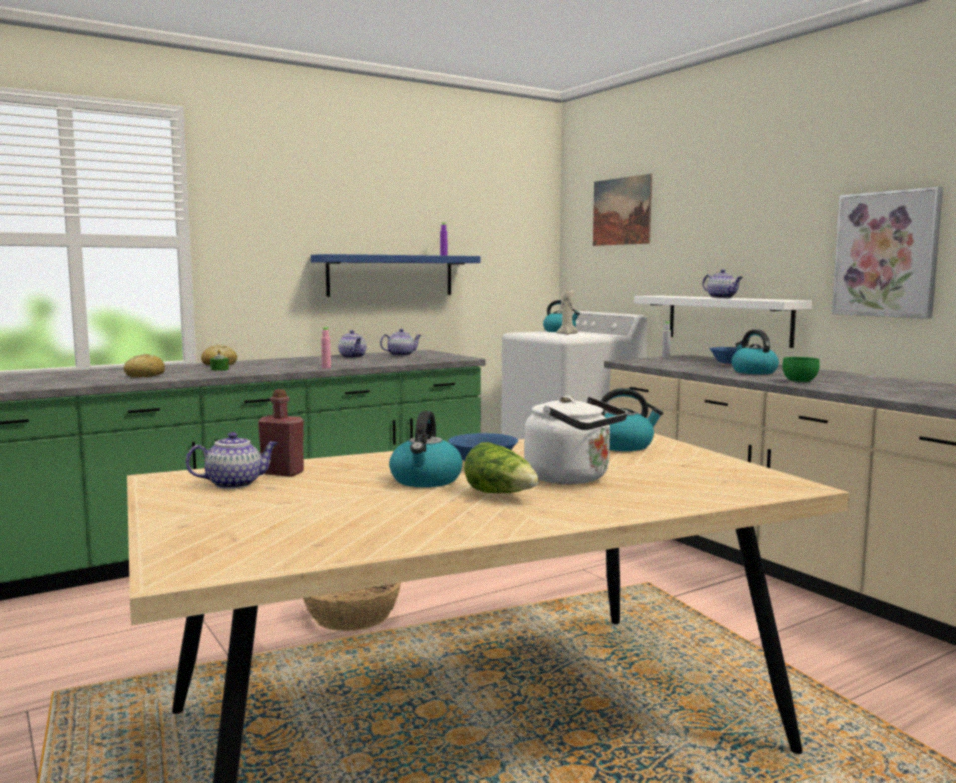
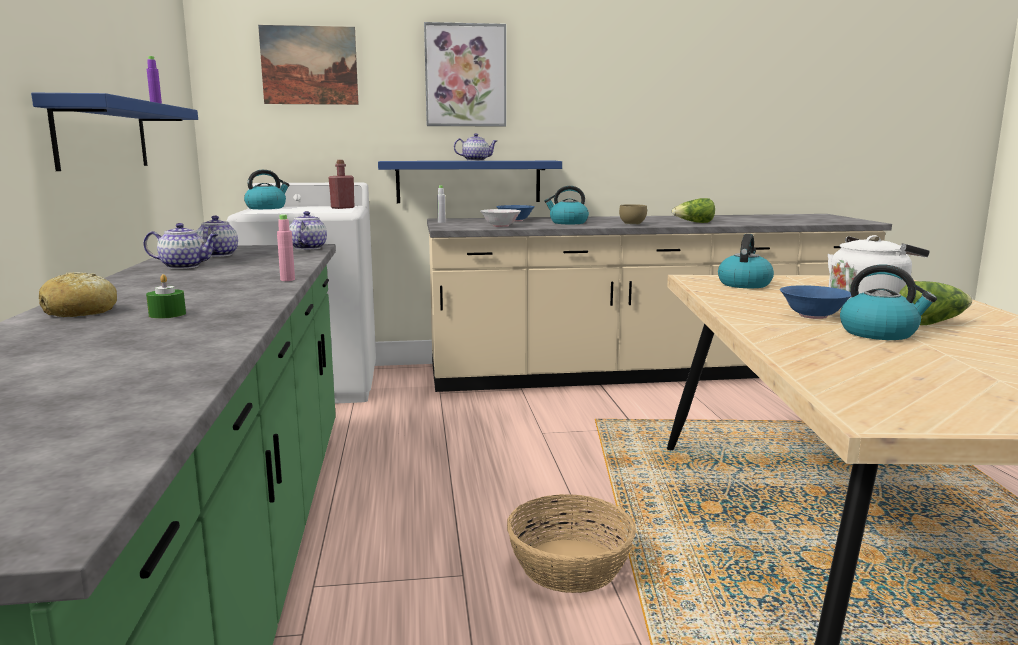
camera: 65 degrees left, 5 degrees up
(144, 376) = (141, 352): bread -> none
(235, 484) = (905, 388): teapot -> teapot (308, 248)
(282, 473) = (844, 369): red bottle -> red bottle (342, 208)
(566, 334) = (306, 209): beige candle -> none
(674, 365) = (500, 226): none -> white bowl
(728, 319) = (468, 181): white shelf -> blue shelf
(801, 381) = (633, 224): green bowl -> brown bowl
(881, 391) = (694, 223): none -> lettuce
(886, 254) = (615, 122): picture -> picture (465, 75)

